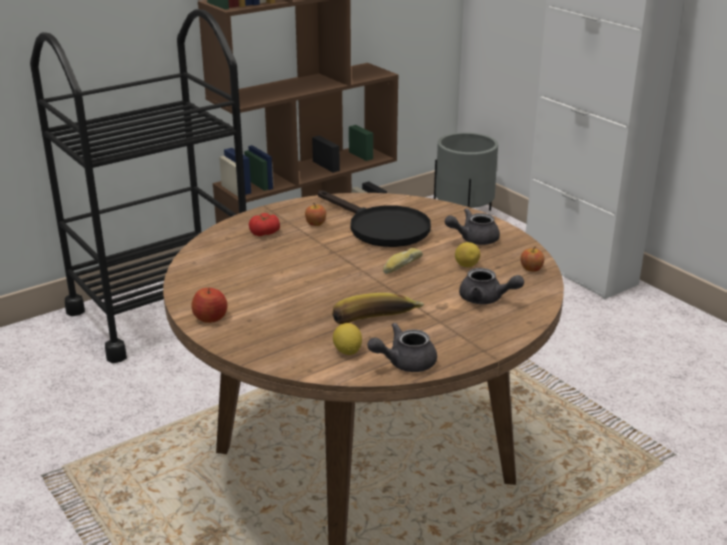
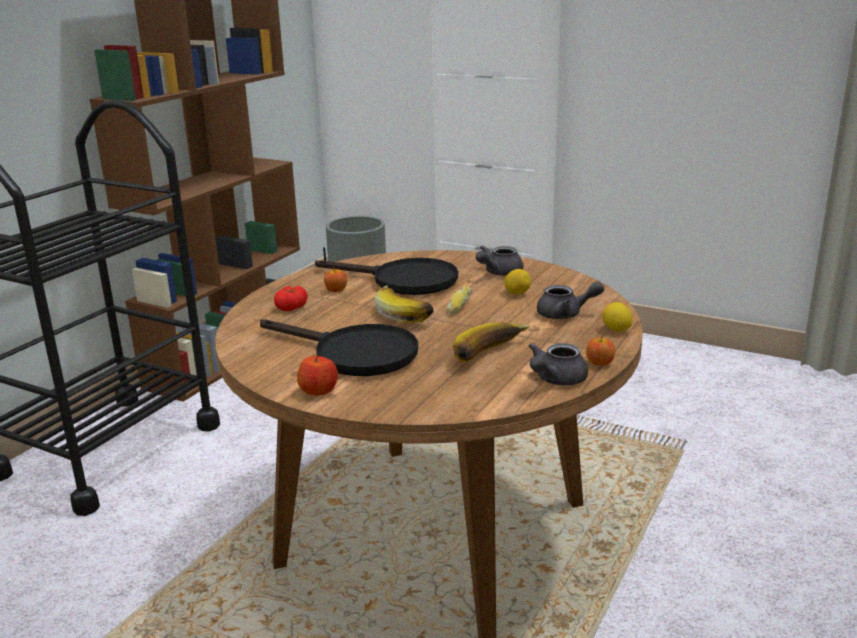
camera: 25 degrees left, 5 degrees down
(269, 291) = (353, 354): none -> black frying pan
(347, 351) = (492, 384): lemon -> lemon (616, 330)
(348, 263) = (406, 314): none -> banana
(531, 269) = (575, 284): apple -> apple (599, 363)

